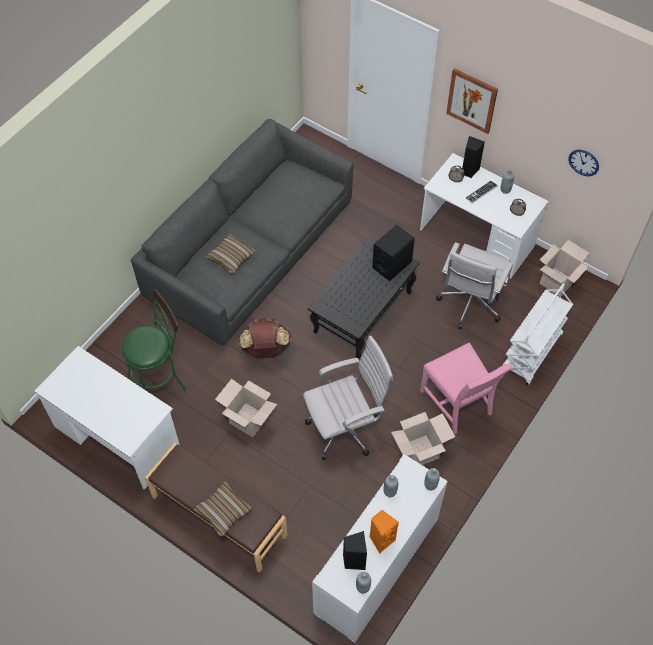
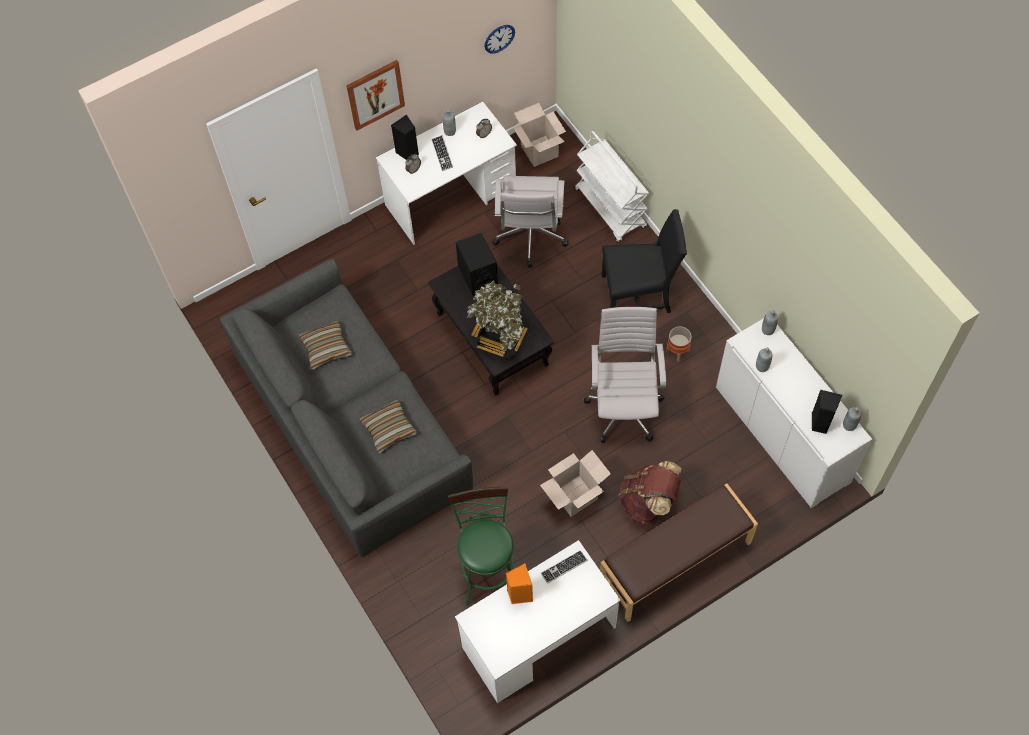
camera: 65 degrees left, 5 degrees up
(144, 405) = (564, 567): none -> keyboard
(223, 511) = (701, 537): pillow -> pillow (326, 348)
(265, 349) = (495, 450): brown backpack -> brown backpack (648, 501)
(345, 298) = (499, 335): none -> potted plant
(381, 540) = (808, 392): orange speaker -> orange speaker (519, 594)
(419, 452) = (677, 351): cardboard box -> planter
(458, 403) = (638, 295): pink chair -> black chair
(469, 305) = (530, 238): white office chair -> white office chair turned 45 degrees clockwise

